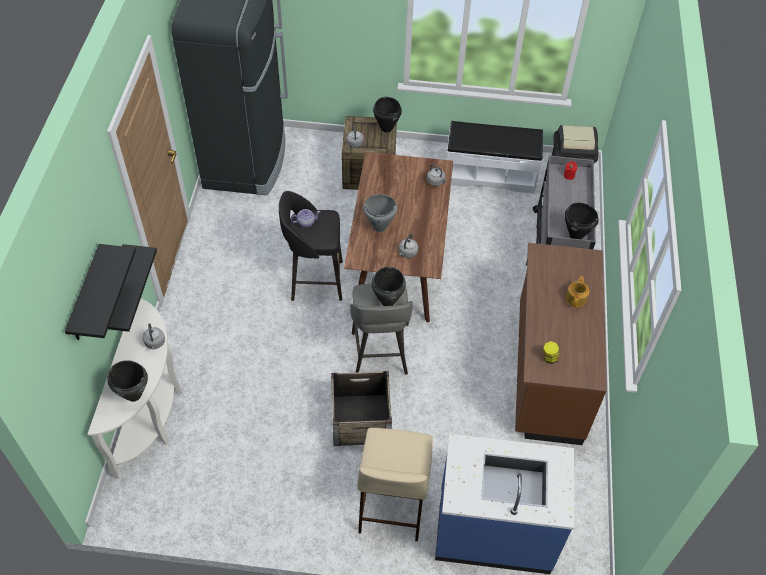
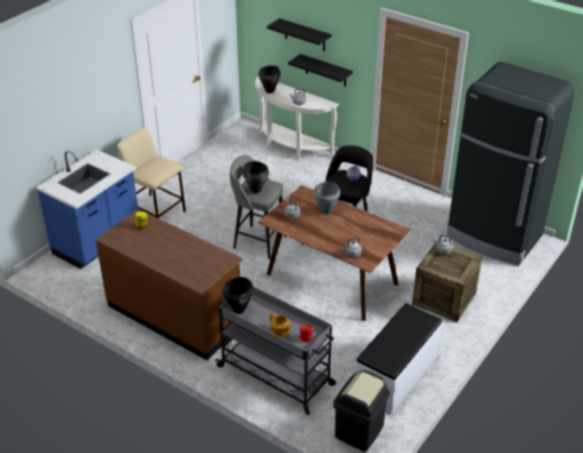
camera: 120 degrees right, 15 degrees down
(361, 419) = (218, 218): crate -> none
(386, 128) = (452, 274): black cooking pot -> none
(576, 298) = (173, 258): teapot -> teapot (280, 332)

